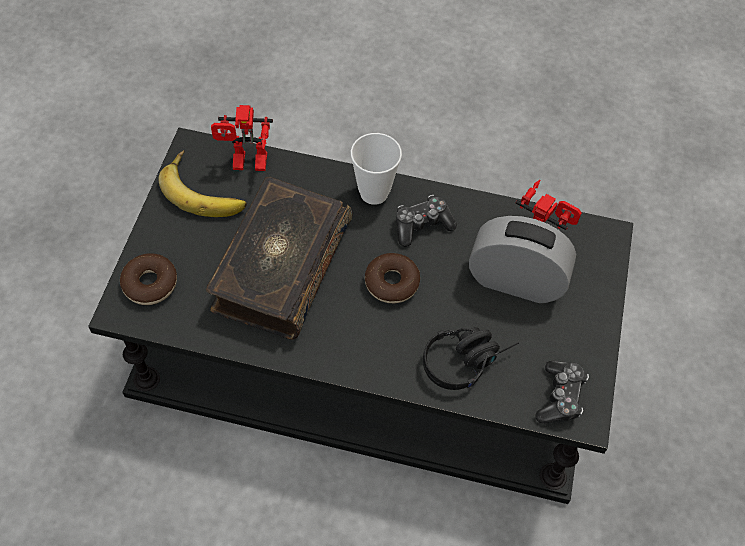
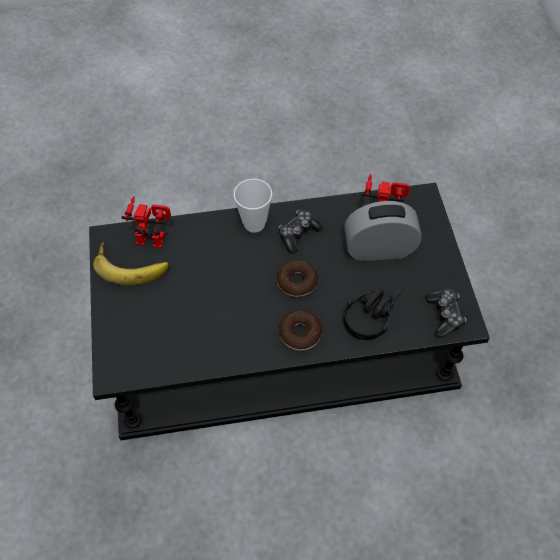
camera: 20 degrees left, 0 degrees up
(150, 284) = (124, 347): donut -> donut (300, 333)
(247, 165) = (153, 236): toy robot -> toy robot turned 150 degrees counterclockwise
(280, 267) = (213, 300): book -> none

